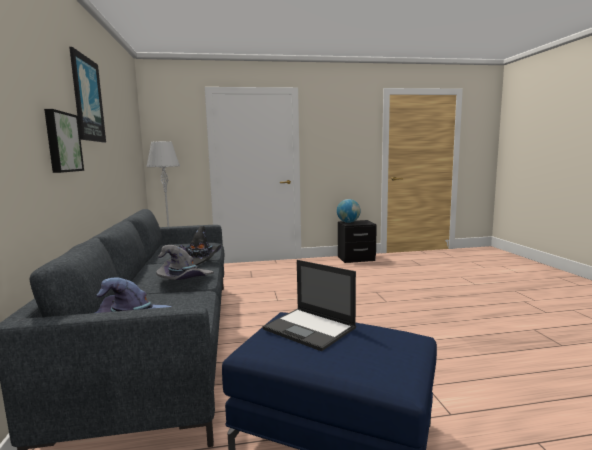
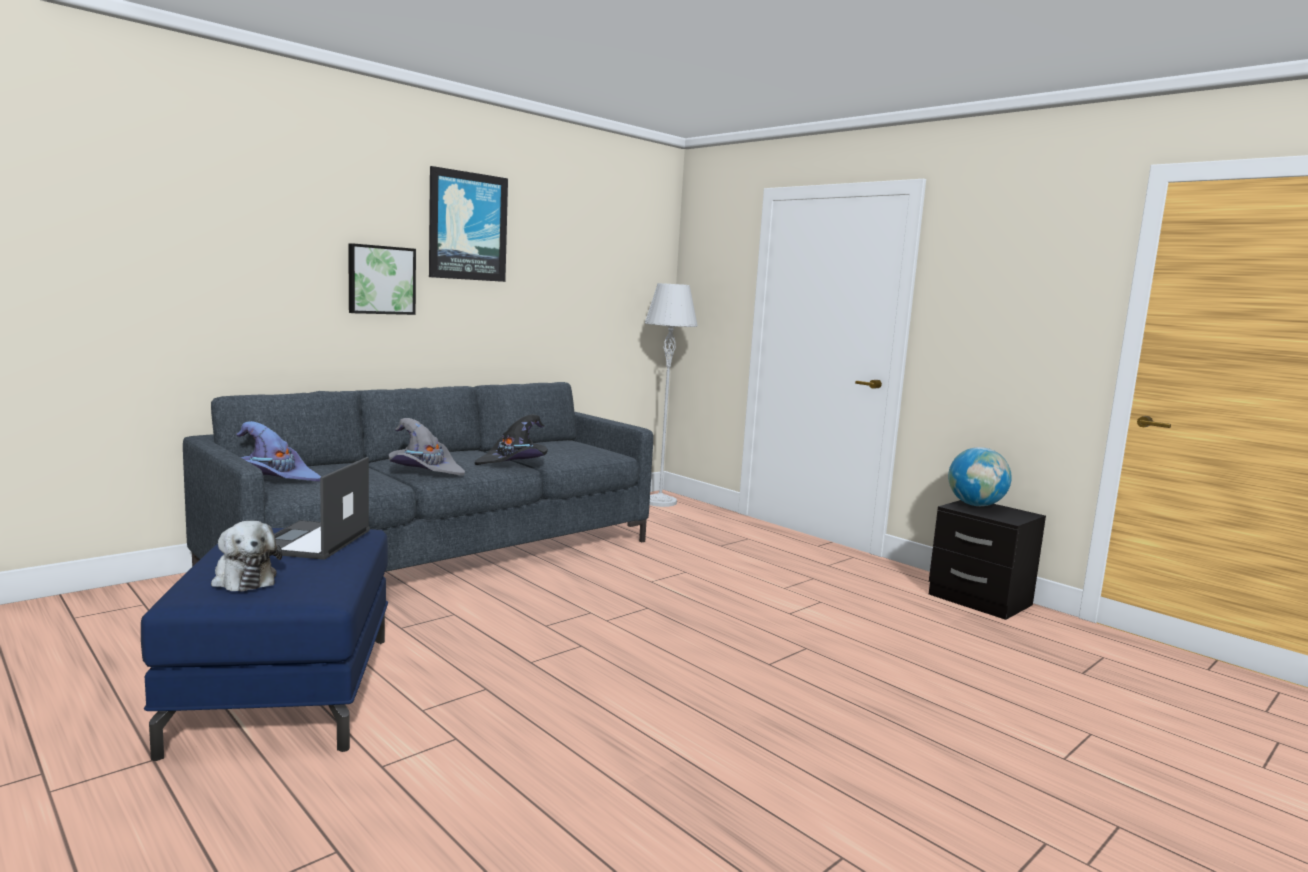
camera: 55 degrees right, 0 degrees up
(379, 357) = (243, 579): none -> plush toy

